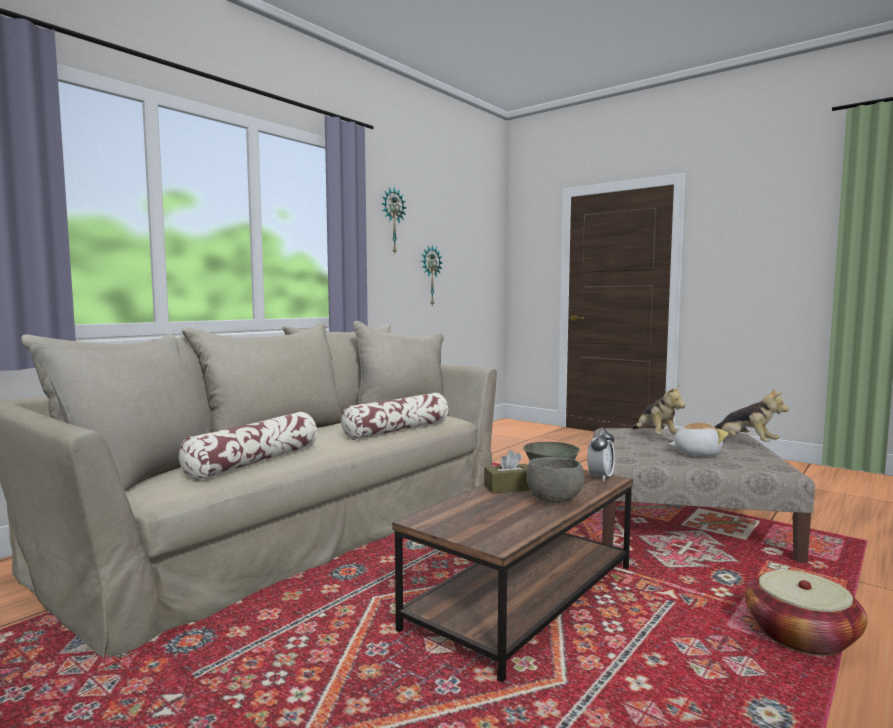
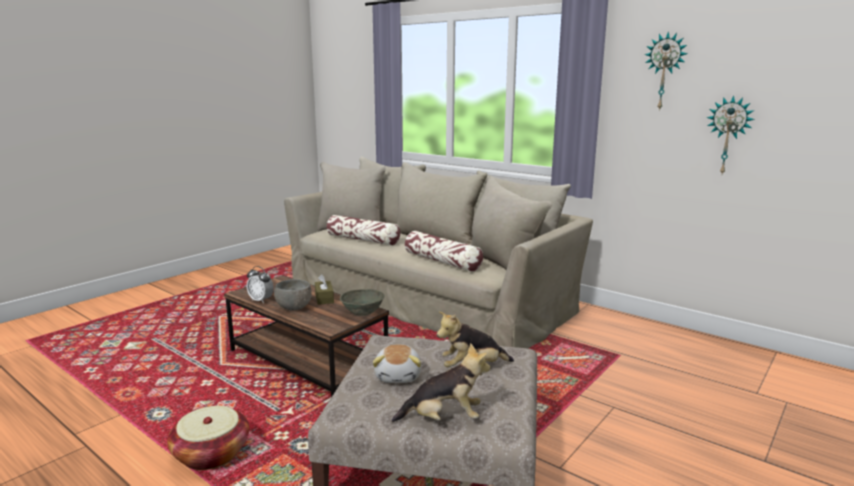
camera: 90 degrees right, 10 degrees up
(600, 477) = (336, 325): alarm clock -> alarm clock (261, 300)
(744, 444) = (444, 419): plush toy -> plush toy turned 135 degrees counterclockwise

